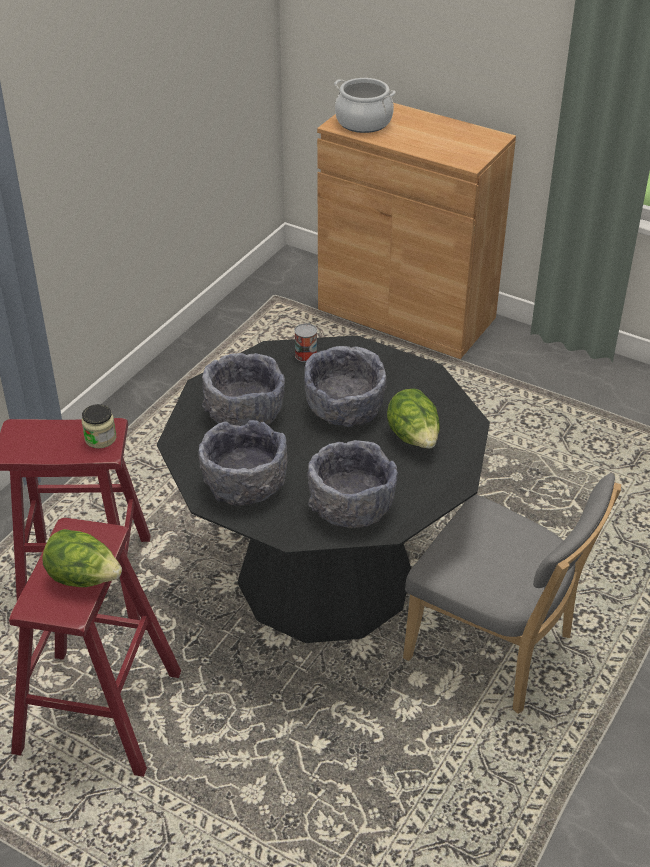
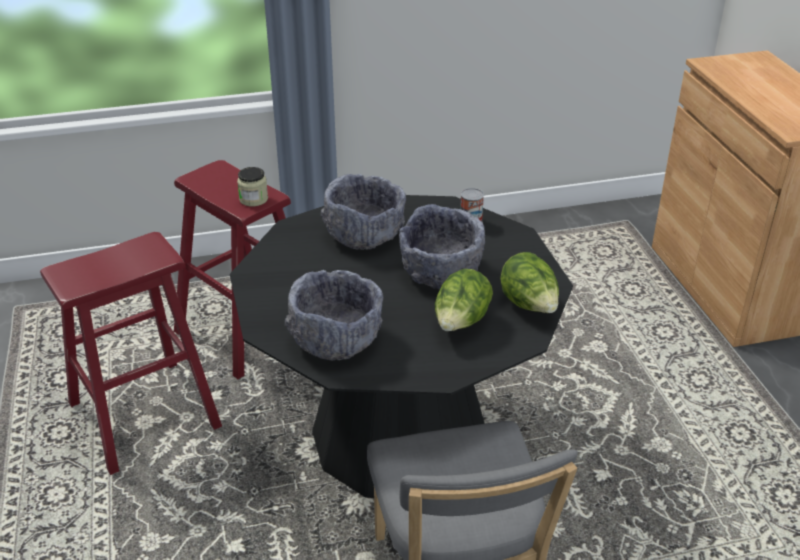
camera: 45 degrees right, 5 degrees down
(84, 578) = (110, 274): lettuce -> lettuce (529, 305)
(244, 484) = (288, 278): grey bowl -> none
(363, 122) = (735, 69): cooking pot -> none

